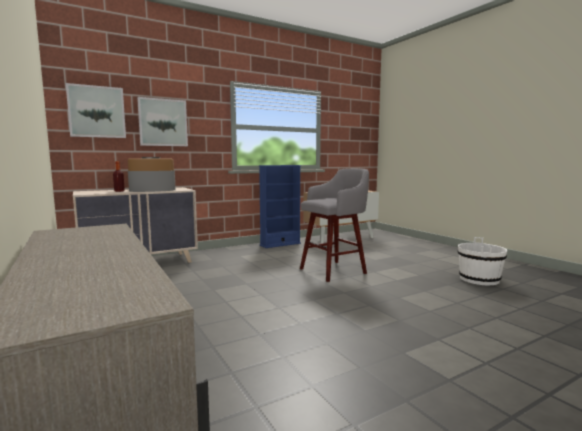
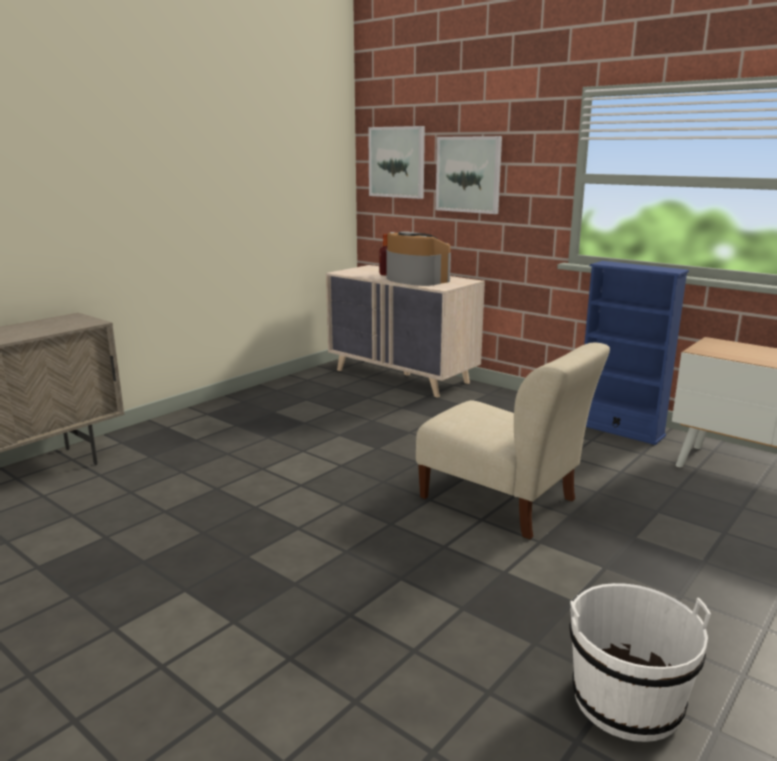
camera: 70 degrees right, 10 degrees up
(334, 270) = (502, 502): grey stool -> beige chair

